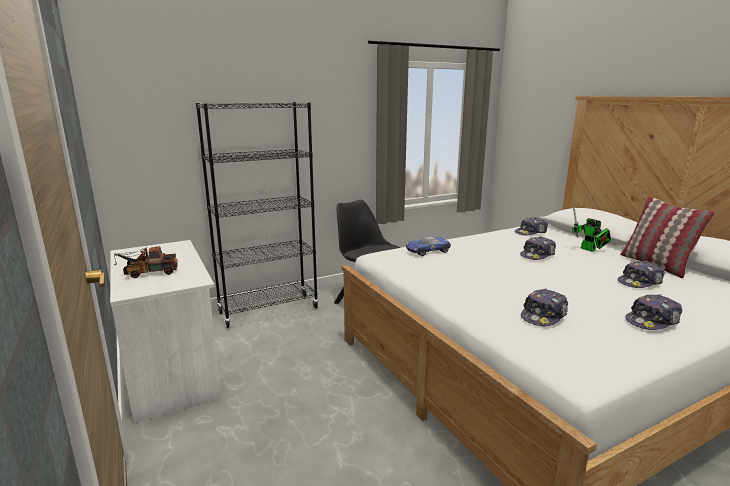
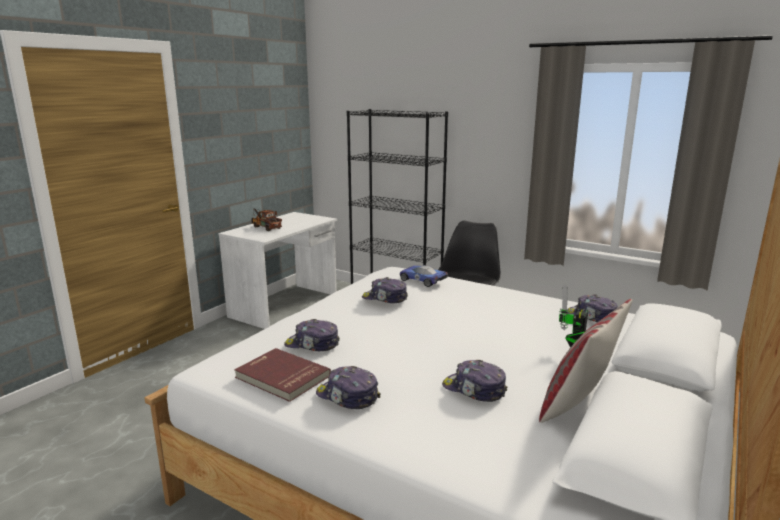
camera: 60 degrees right, 0 degrees up
(537, 255) = (493, 327): cap -> cap (384, 298)
(613, 340) = (281, 377): none -> red book

